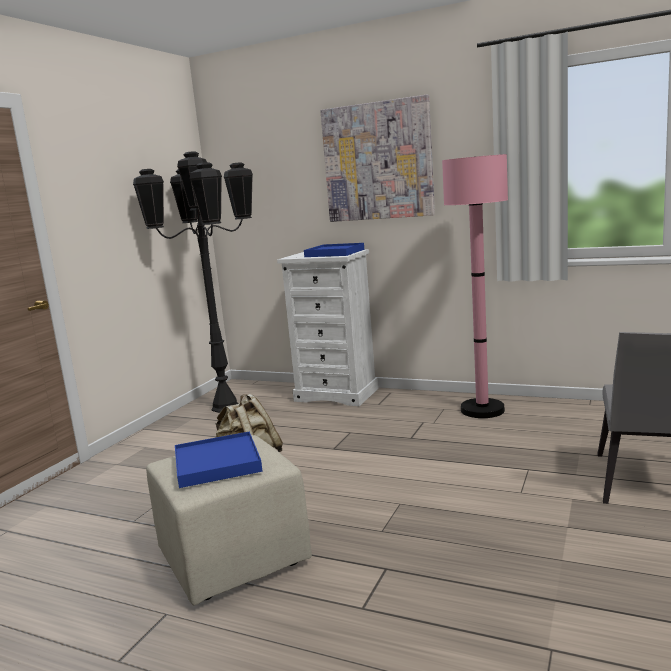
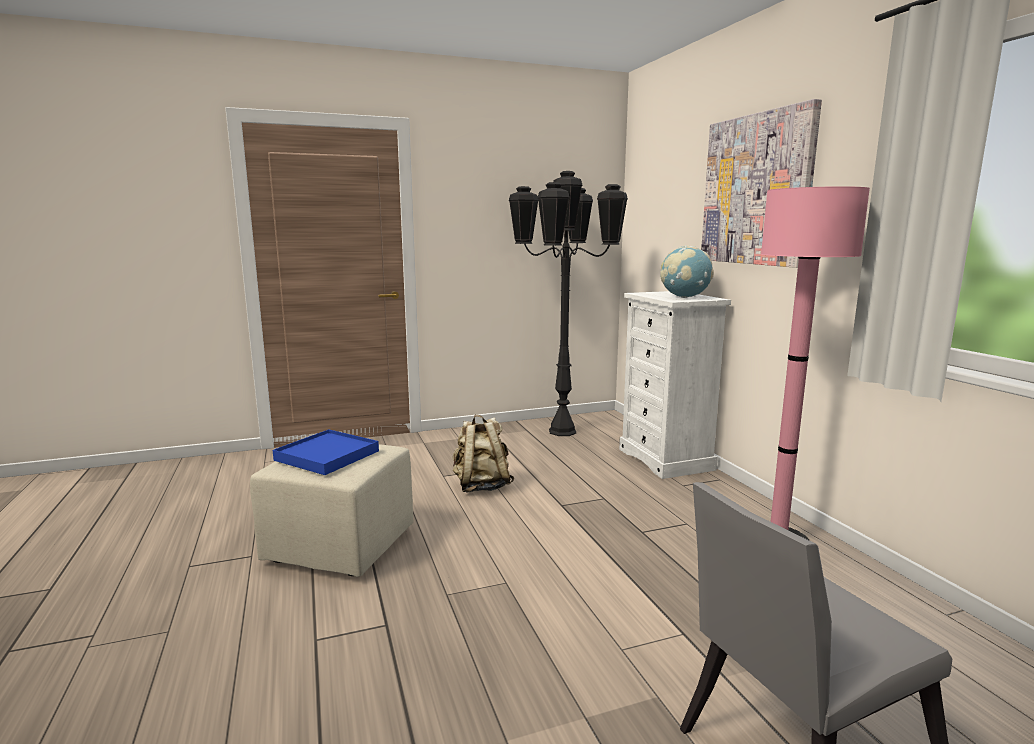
camera: 45 degrees right, 0 degrees up
(334, 253) = (684, 297): blue tray -> globe

